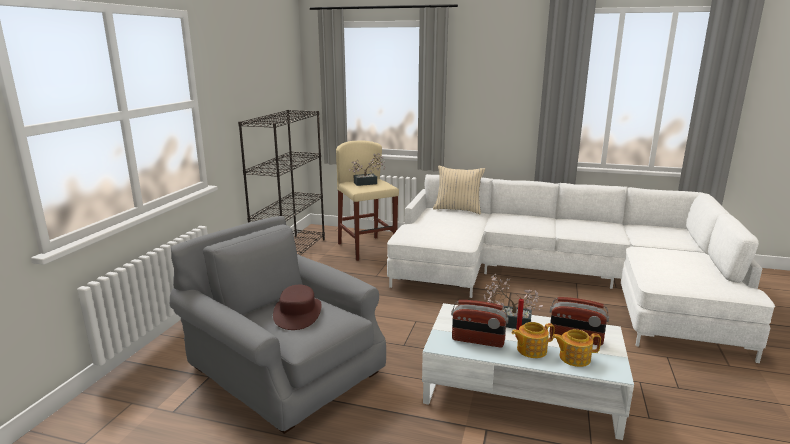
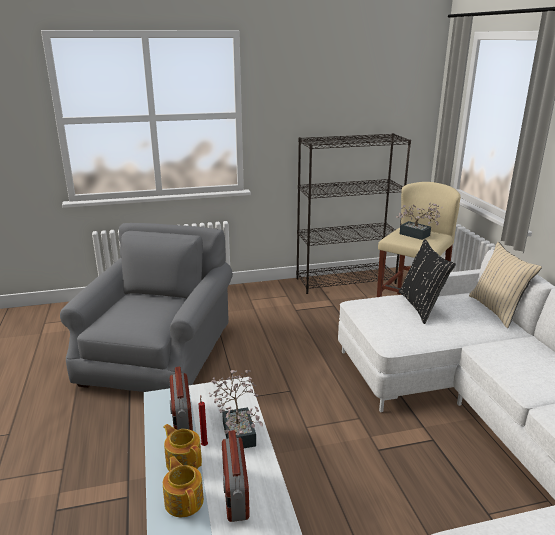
camera: 60 degrees right, 5 degrees up
(298, 313) = (139, 309): brown hat -> none
(430, 223) = (421, 306): none -> black pillow

